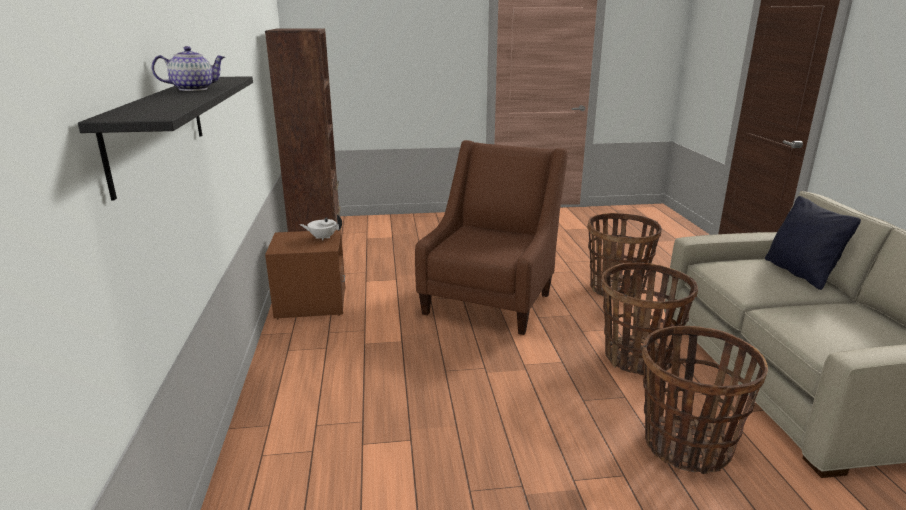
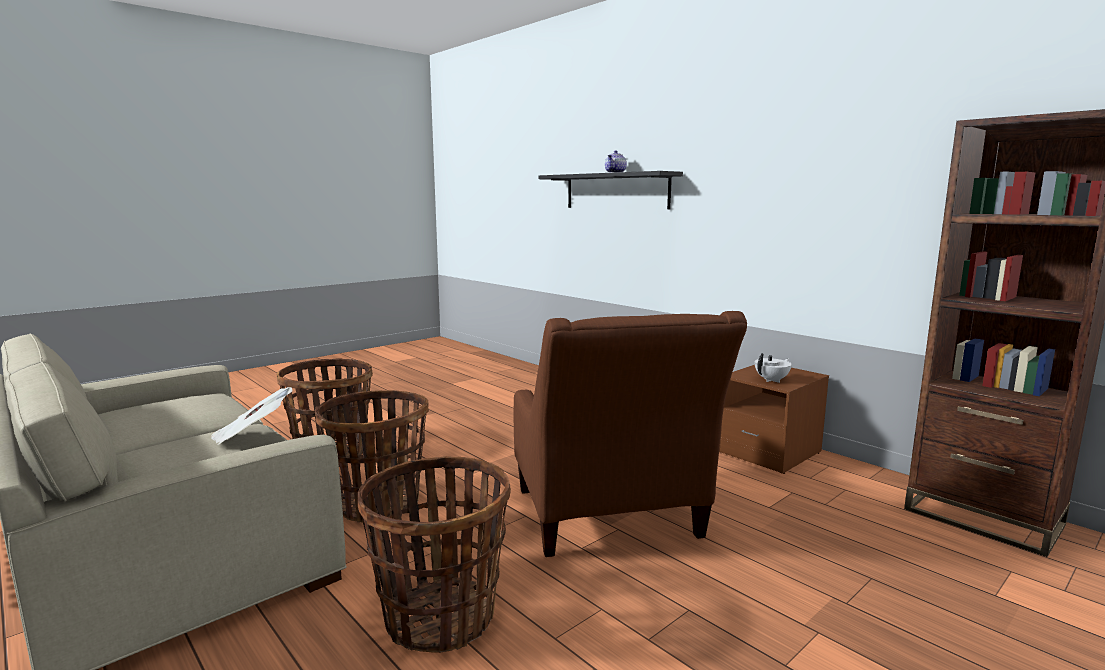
camera: 145 degrees right, 10 degrees down
(738, 277) = (252, 435): none -> newspaper
(800, 273) = (143, 462): black pillow -> none

